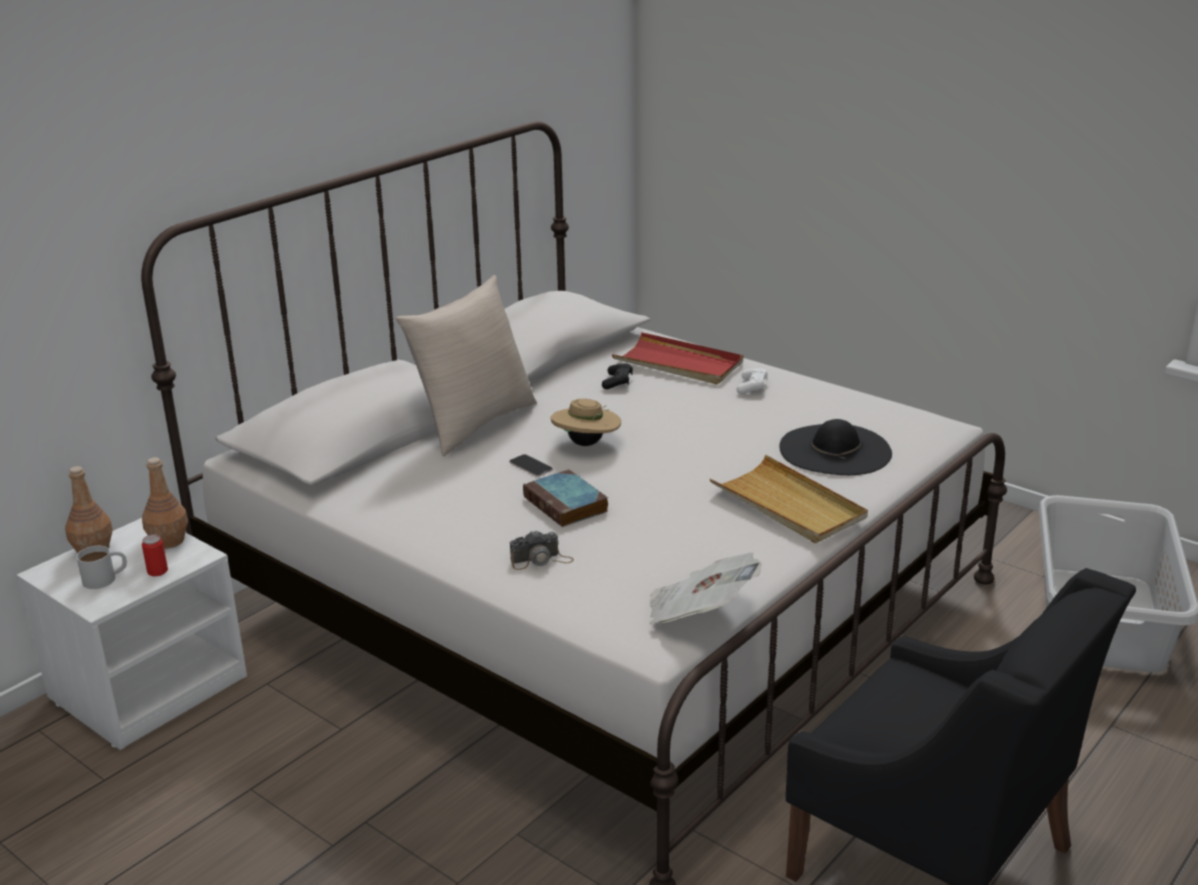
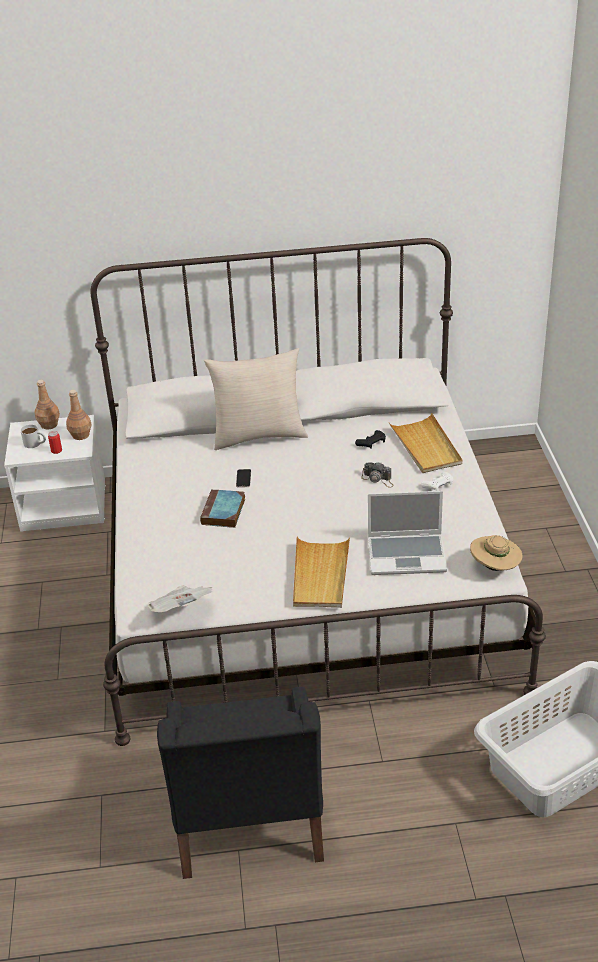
camera: 45 degrees right, 10 degrees up
(541, 560) = (165, 538): camera -> camera (378, 479)
(586, 444) = (290, 478): beige hat -> beige hat (495, 567)
(678, 364) = (426, 446): red tray -> beige tray
(835, 450) = (407, 555): black hat -> laptop

